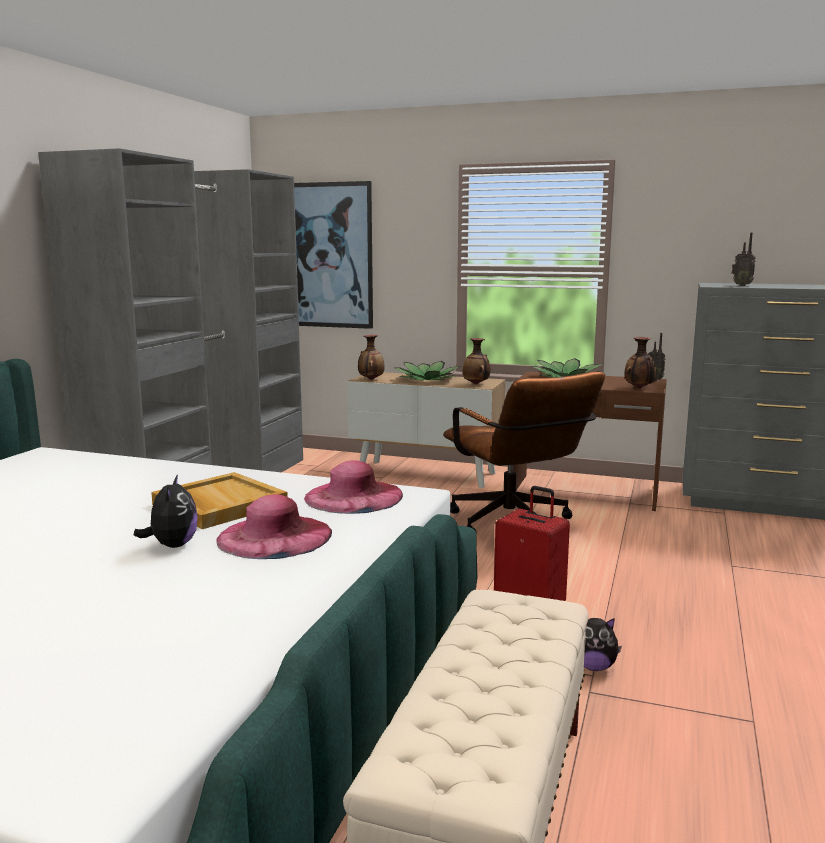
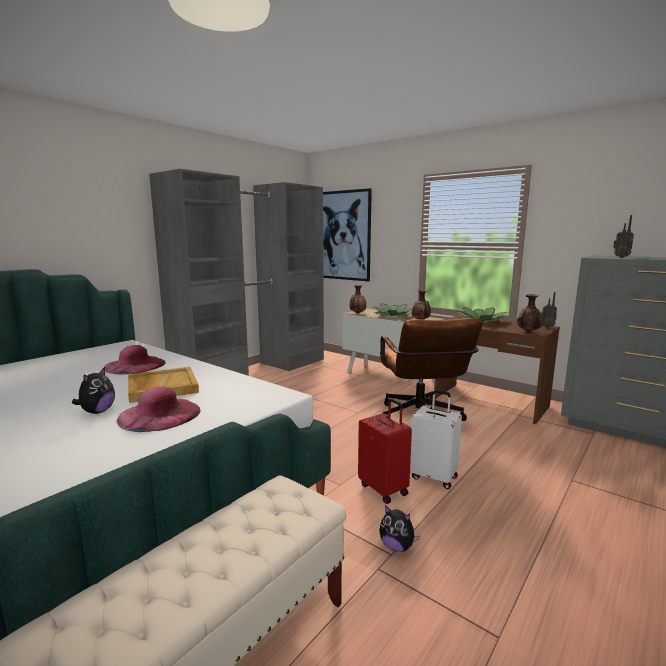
camera: 20 degrees right, 0 degrees up
(353, 496) = (244, 392): pink hat -> pink hat (135, 365)
(580, 588) = (433, 477): none -> white suitcase

